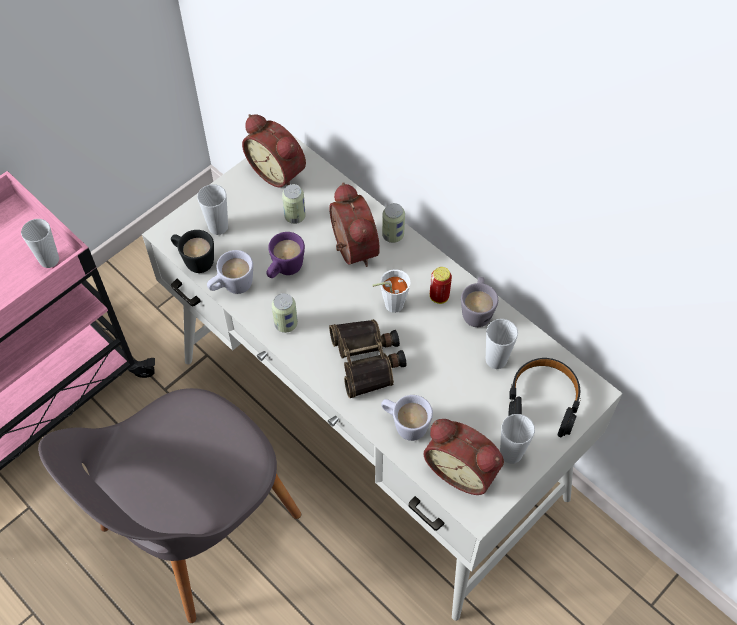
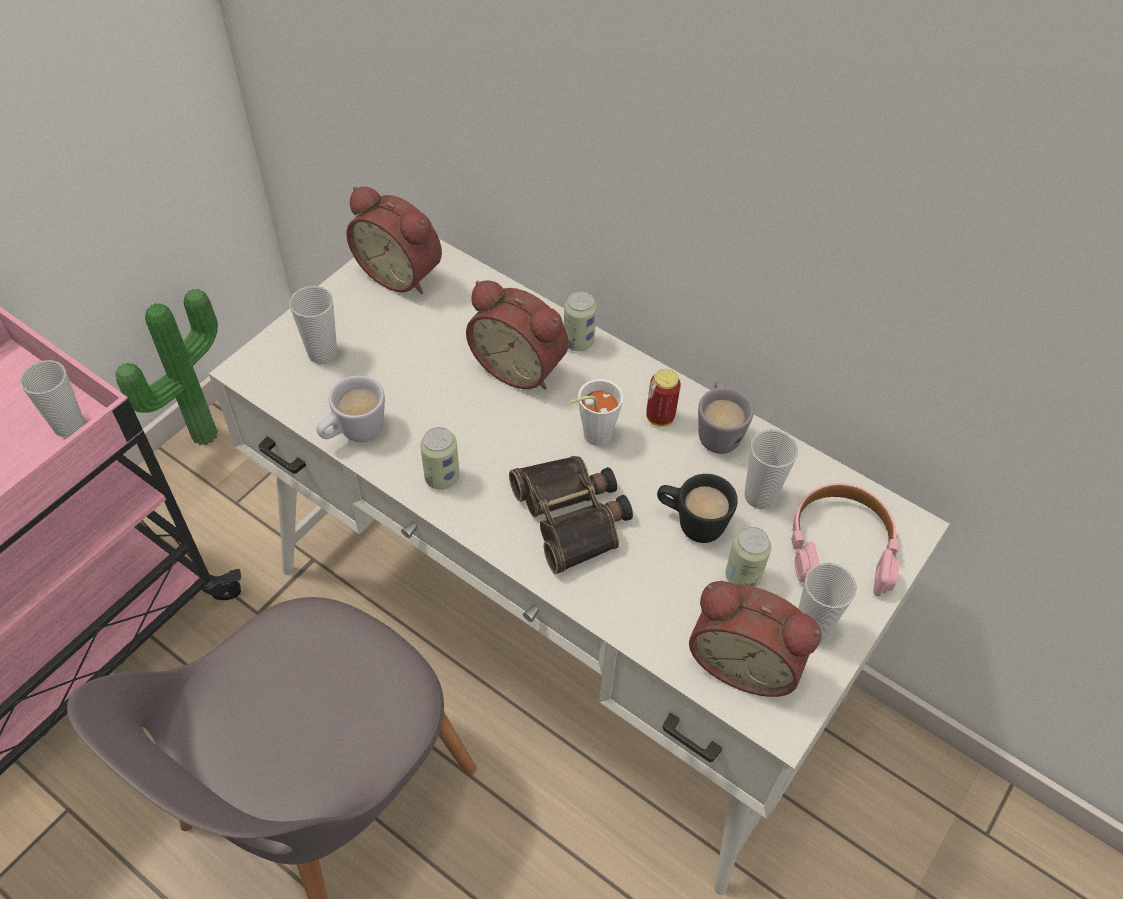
camera: 10 degrees left, 5 degrees down
(136, 252) = (200, 433): none -> potted plant
(194, 260) = (292, 402): black mug -> black mug (691, 523)
(284, 270) = (429, 403): purple mug -> none
(295, 216) = (433, 329): can -> can (742, 576)
(350, 249) = (520, 366): alarm clock -> alarm clock turned 150 degrees clockwise
(404, 425) = (645, 604): white mug -> none
(543, 400) = (840, 545): black headphones -> pink headphones

